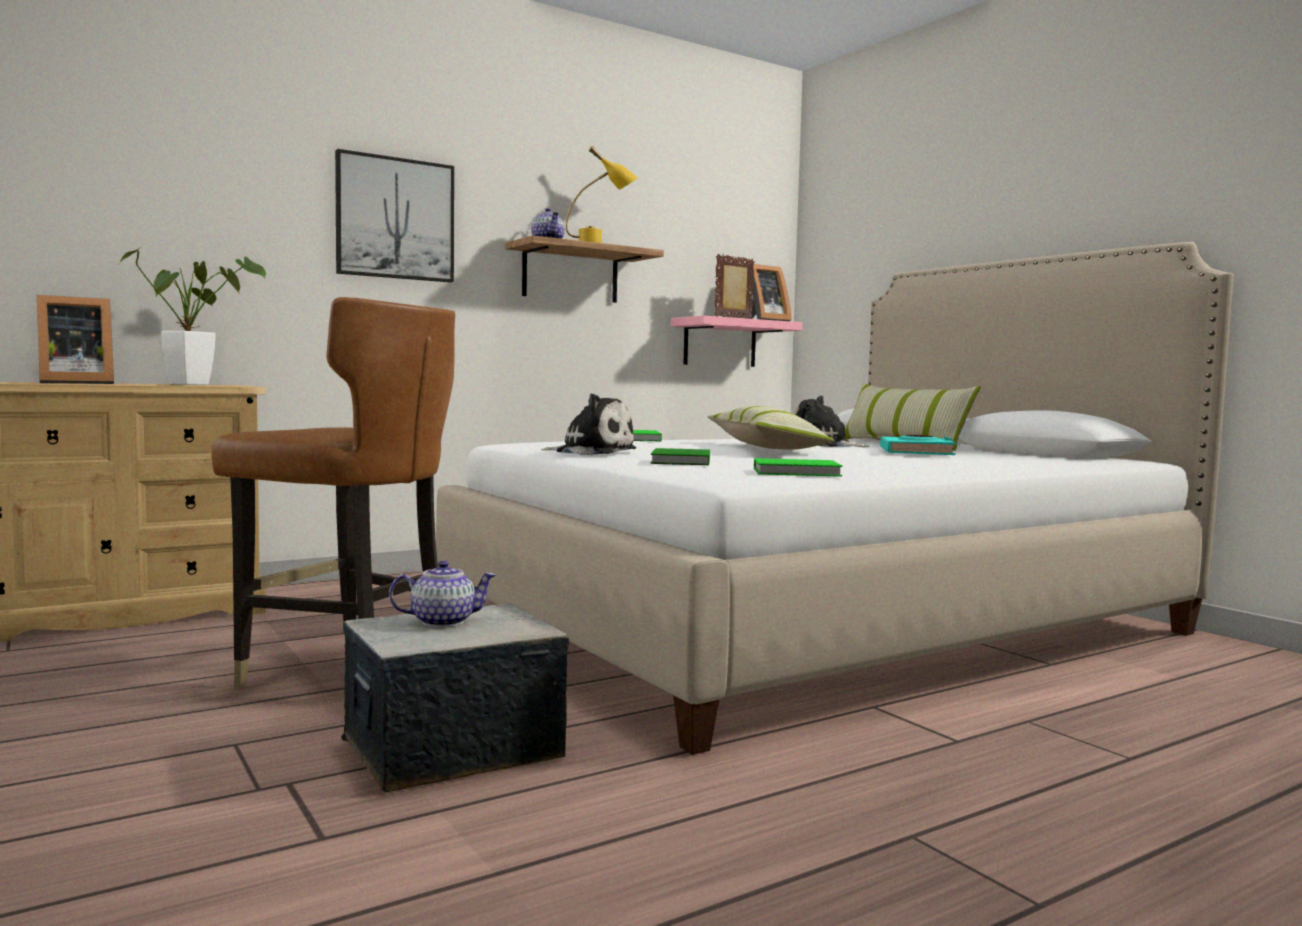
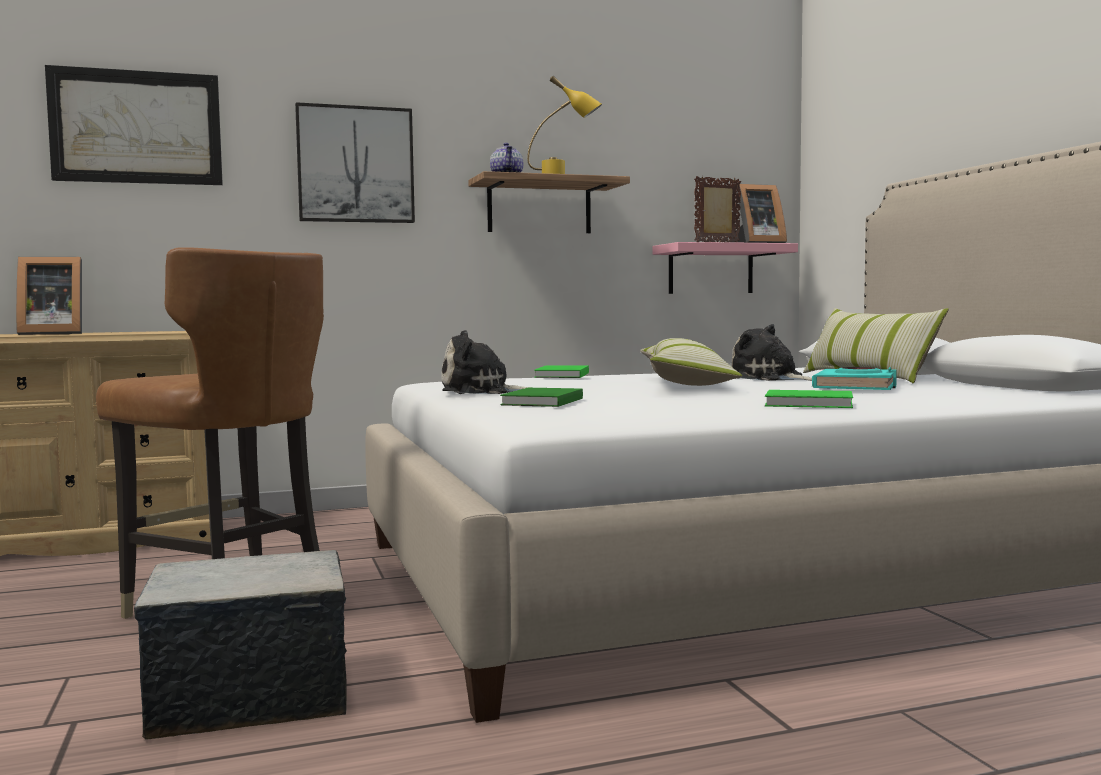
camera: 15 degrees right, 0 degrees up
(163, 160) = (137, 127): none -> picture
(197, 384) = (159, 331): potted plant -> none
(442, 621) = (241, 568): teapot -> none
(592, 452) = (480, 392): plush toy -> plush toy turned 135 degrees clockwise
(799, 472) = (641, 415): green book -> green book (811, 404)

